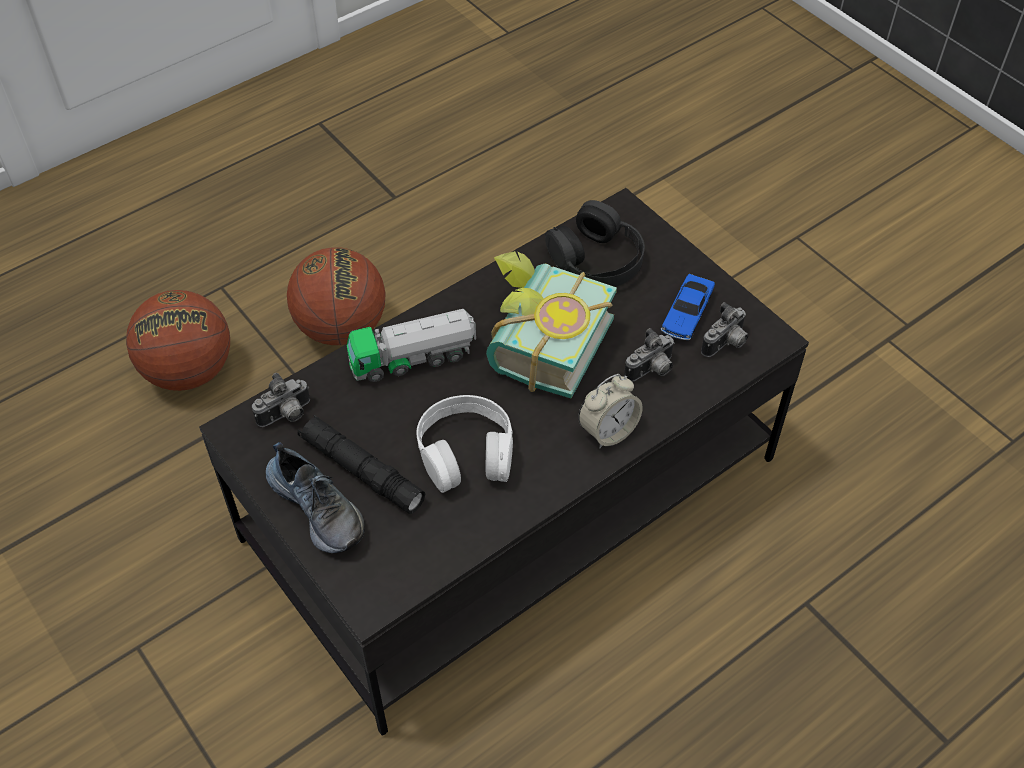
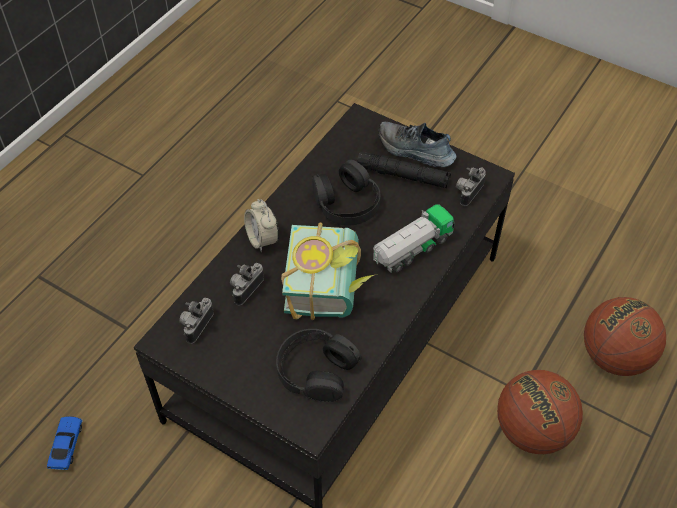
camera: 160 degrees right, 0 degrees up
(466, 452) = (346, 202): white headphones -> black headphones
(608, 431) = (262, 239): alarm clock -> alarm clock turned 60 degrees counterclockwise
(687, 314) = (231, 341): toy car -> toy car (66, 445)

